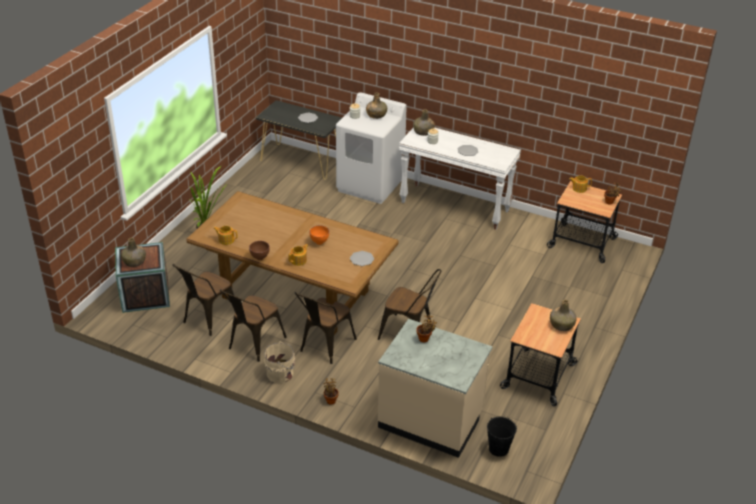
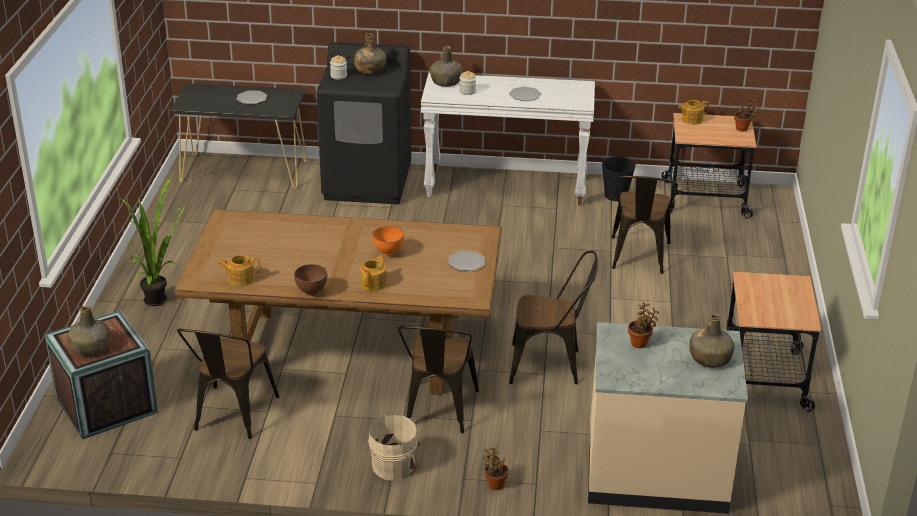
camera: 20 degrees left, 5 degrees down
(253, 344) = (327, 435): brown chair -> brown chair (638, 258)
(370, 185) = (367, 183): white washing machine -> black washing machine
(498, 449) = (774, 486): black bucket -> black bucket (616, 195)
(562, 325) = (792, 289): green bottle -> green bottle (710, 359)

